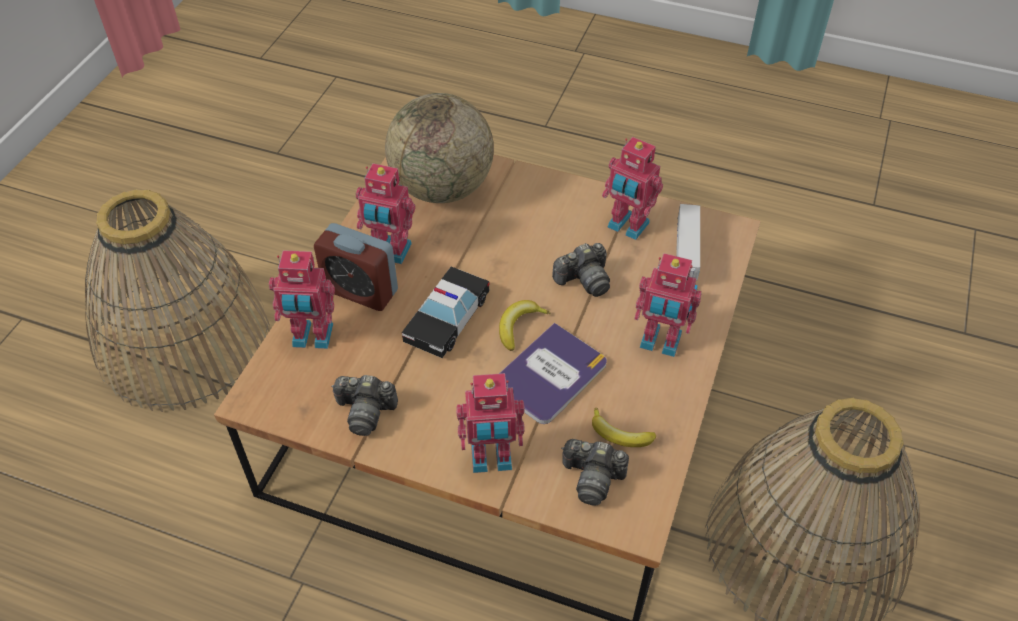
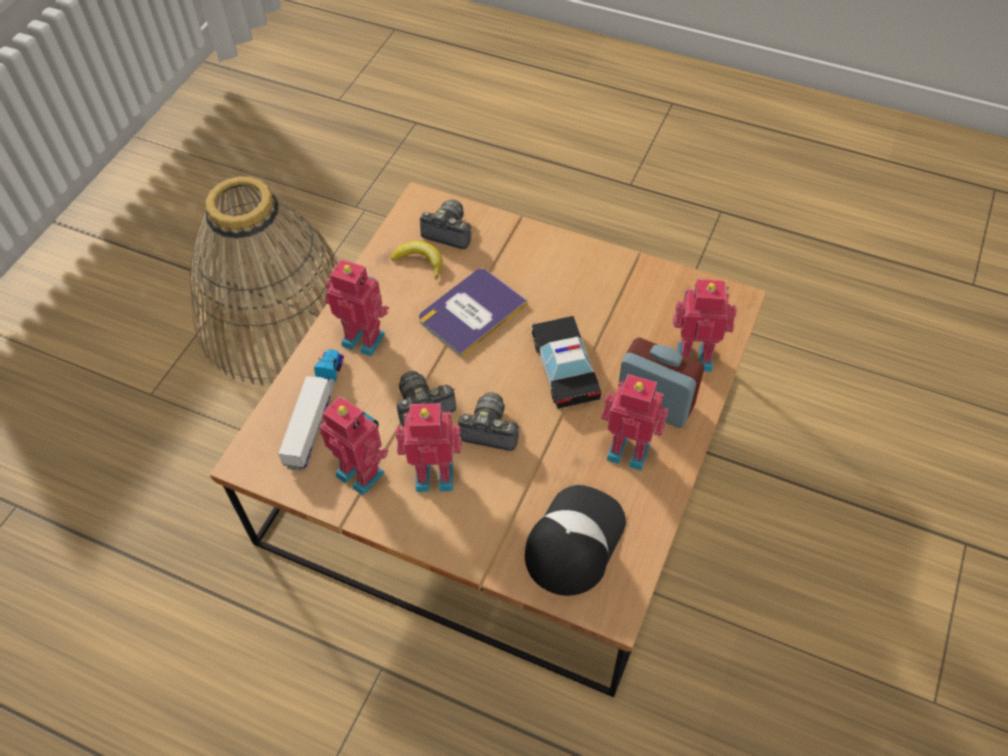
camera: 175 degrees left, 5 degrees up
(183, 341) = (857, 536): basket -> none
(365, 411) = (634, 287): camera -> camera (489, 430)
(442, 188) = (573, 540): globe -> cap
(447, 319) = (565, 368): toy car -> toy car turned 45 degrees counterclockwise
(491, 459) = (527, 248): toy robot -> toy robot (434, 473)
(519, 326) = (495, 358): banana -> none

